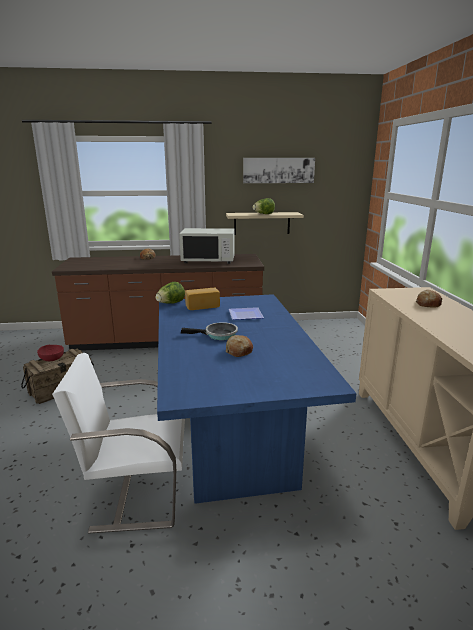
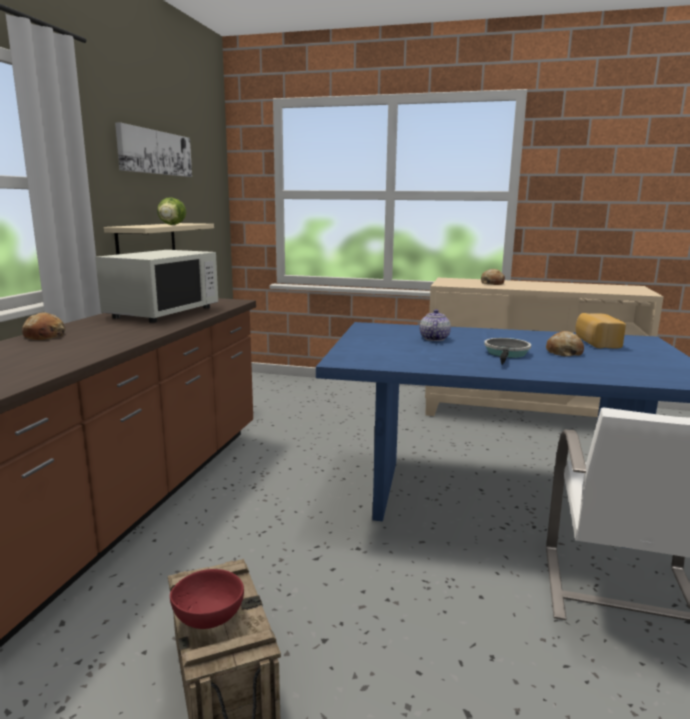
camera: 70 degrees left, 5 degrees down
(170, 303) = (346, 361): lettuce -> none
(202, 306) = (376, 349): bread -> bread (596, 342)
(244, 315) = (434, 338): plate -> teapot

